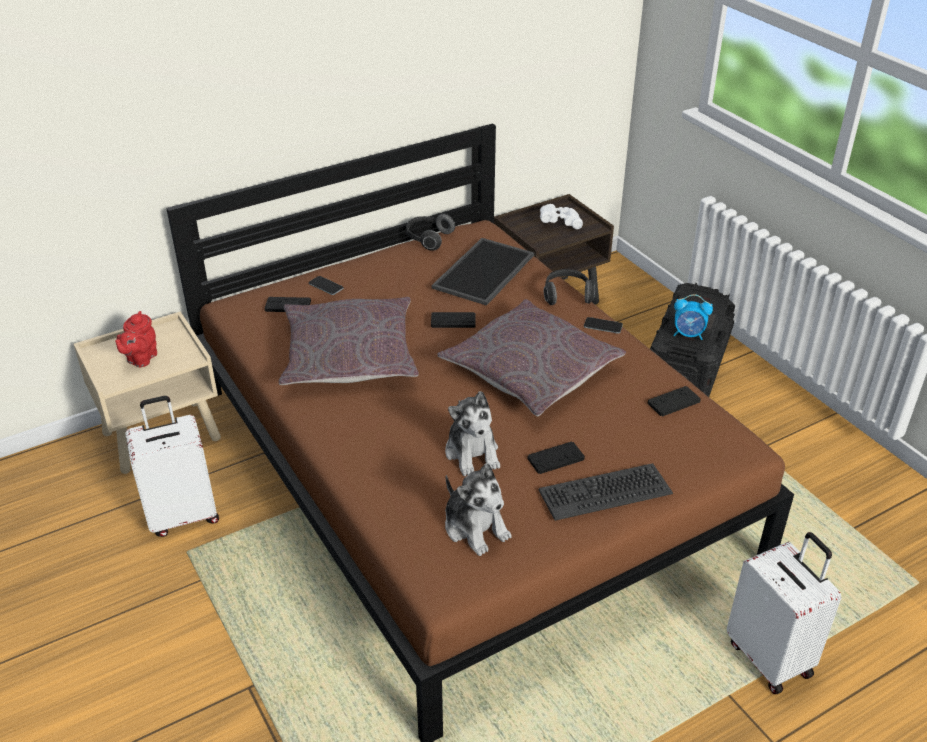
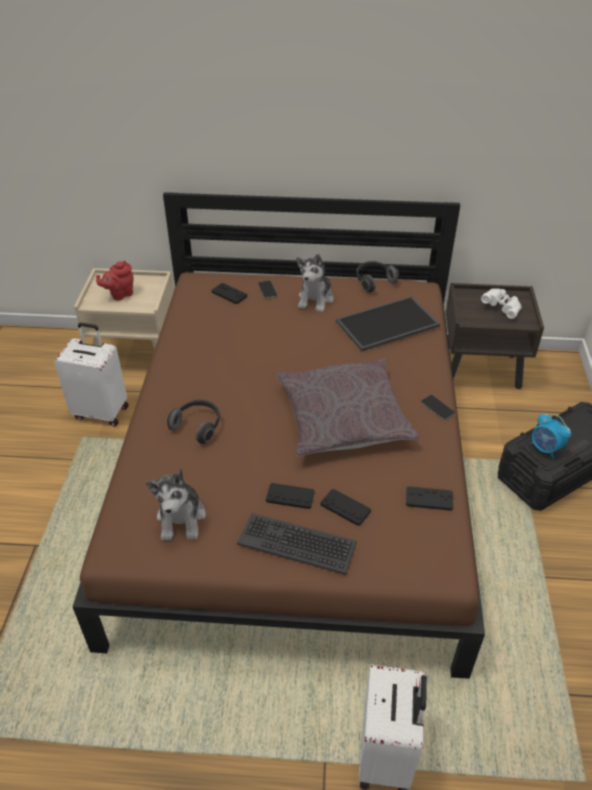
camera: 35 degrees right, 5 degrees up
(349, 355) = (231, 347): grey pillow -> none
(453, 321) = (325, 353): black game controller -> black game controller (345, 508)
(472, 453) = (237, 460): plush toy -> plush toy (315, 299)
(567, 295) = (434, 369): headphones -> headphones (198, 426)

